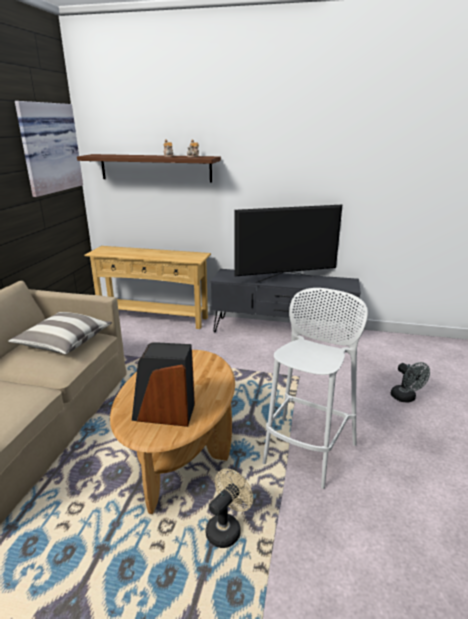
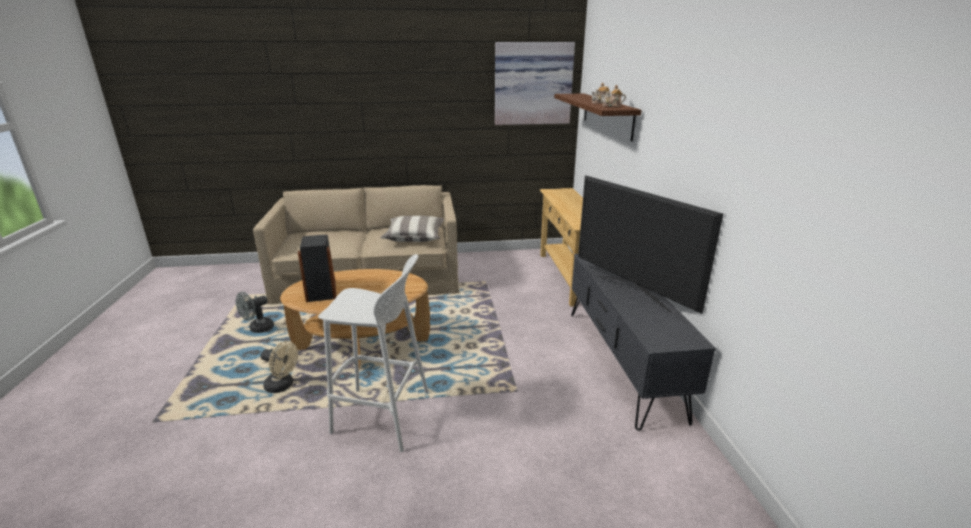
camera: 70 degrees right, 0 degrees up
(406, 398) = (524, 500): grey fan -> grey fan (258, 329)

